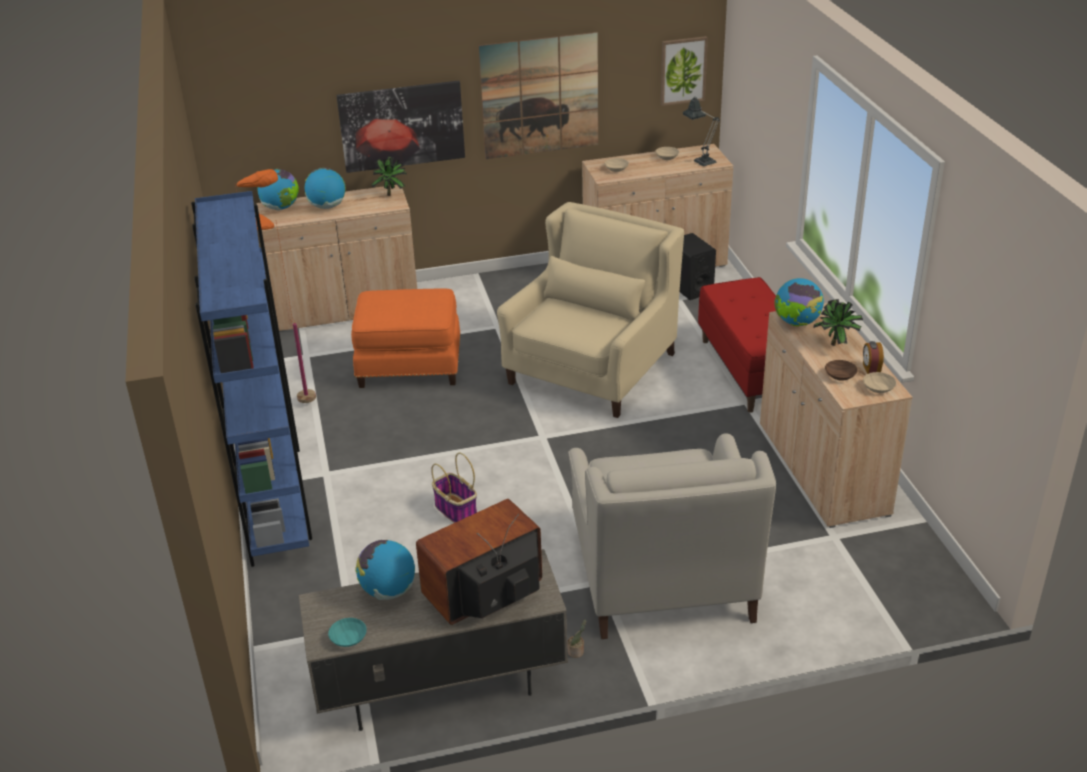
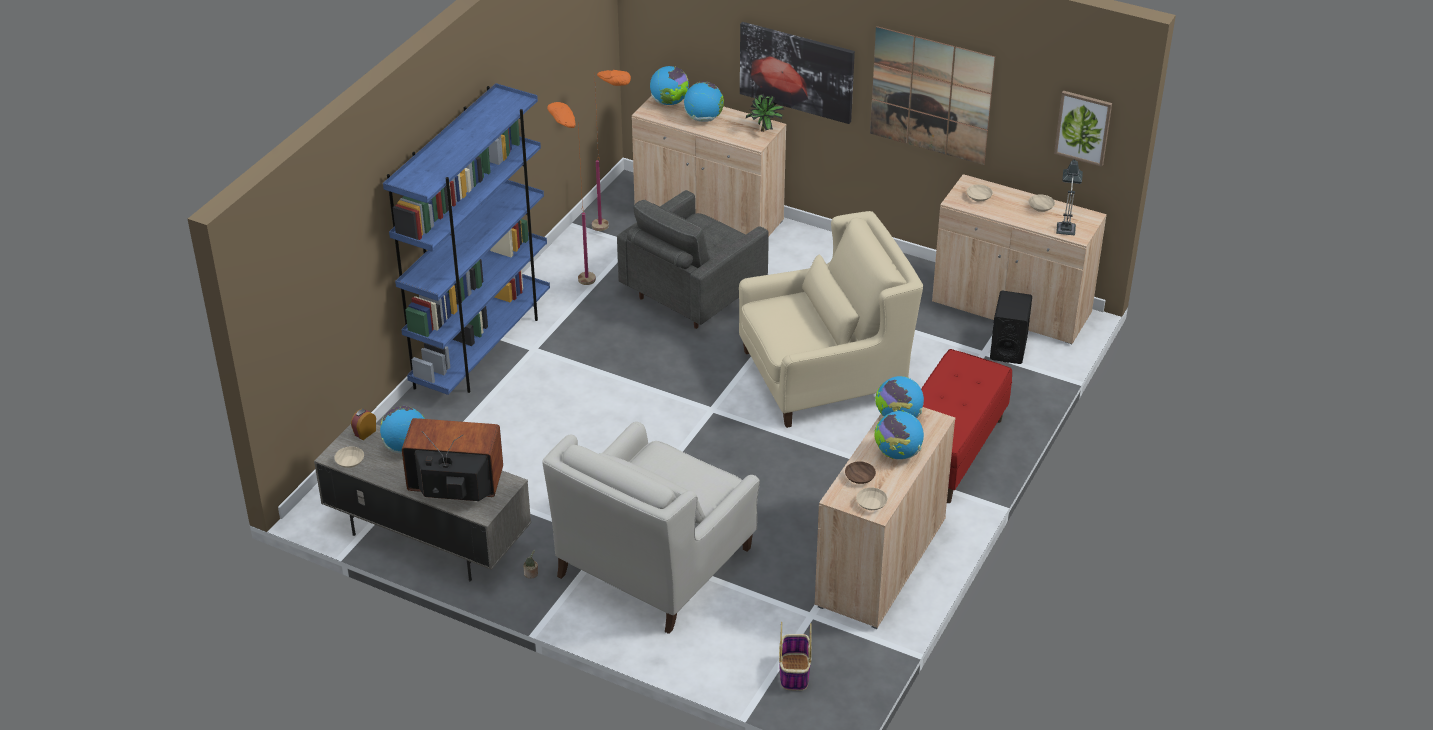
camera: 40 degrees right, 5 degrees up
(348, 637) = (350, 461): turquoise bowl -> beige bowl
(409, 367) = (692, 295): orange ottoman -> grey armchair
(455, 509) = (582, 428): basket -> basket (794, 671)
(836, 345) = (897, 453): potted plant -> globe
(871, 369) = (891, 487): alarm clock -> alarm clock (365, 433)

